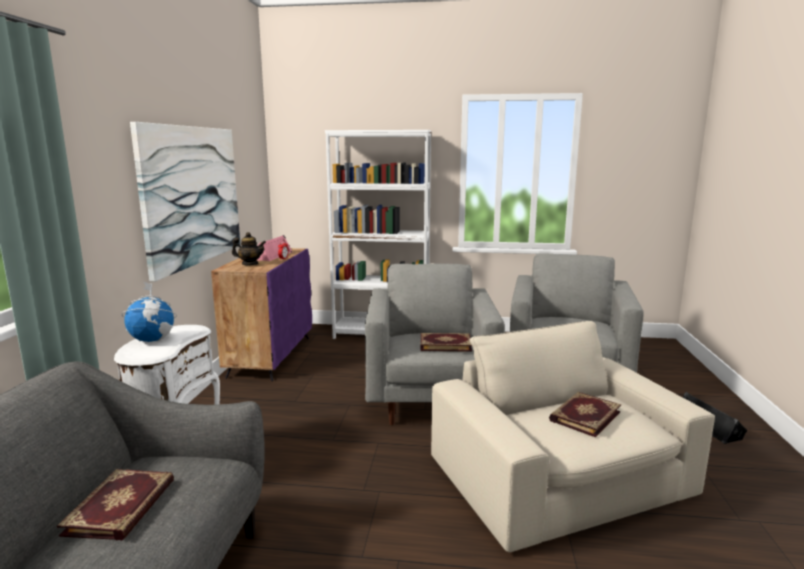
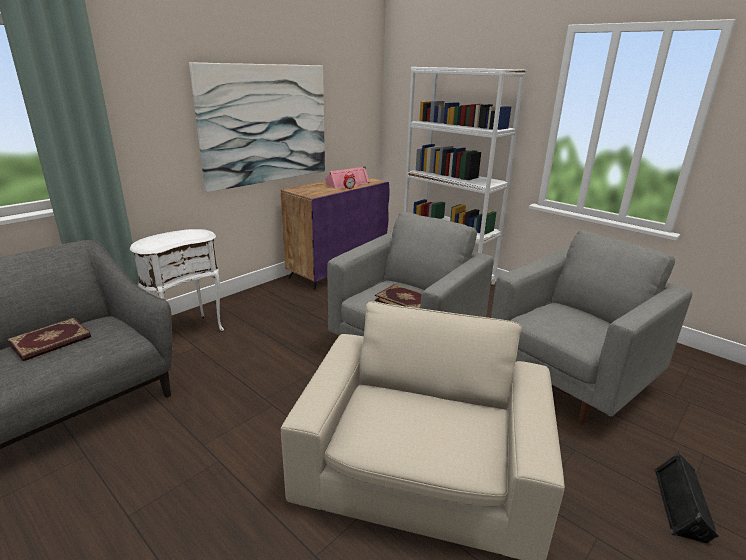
camera: 35 degrees right, 10 degrees up
(152, 340) = (169, 236): globe -> none
(250, 264) = (316, 189): teapot -> none
(584, 416) = (425, 418): book -> none

